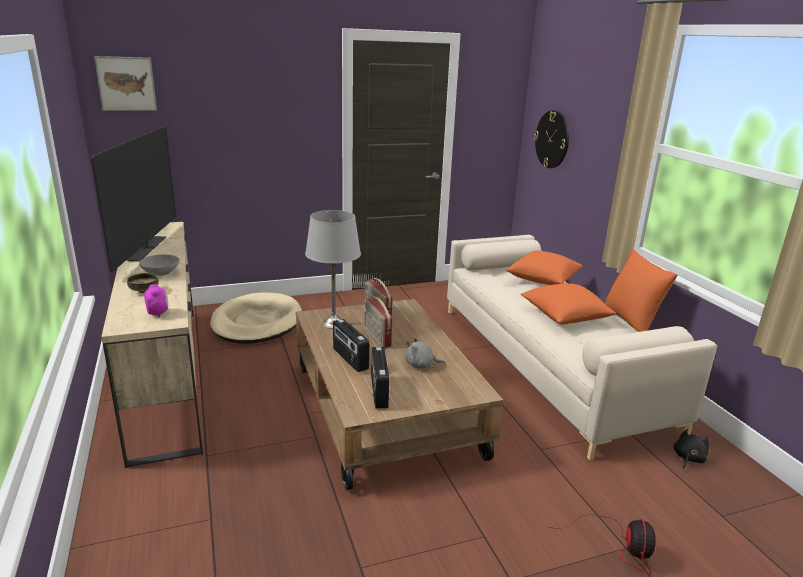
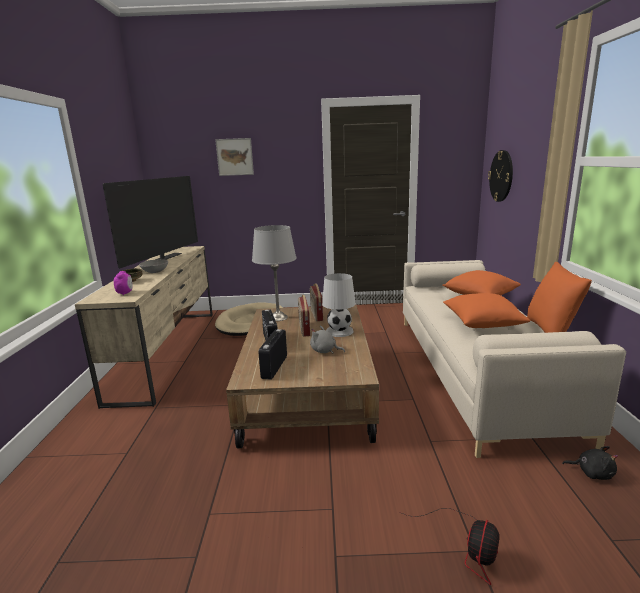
camera: 20 degrees right, 5 degrees down
(126, 84) = (169, 149): picture -> picture (235, 157)
(419, 337) = (339, 331): none -> white table lamp
(688, 458) = (592, 473): black plush toy -> black plush toy turned 60 degrees clockwise

